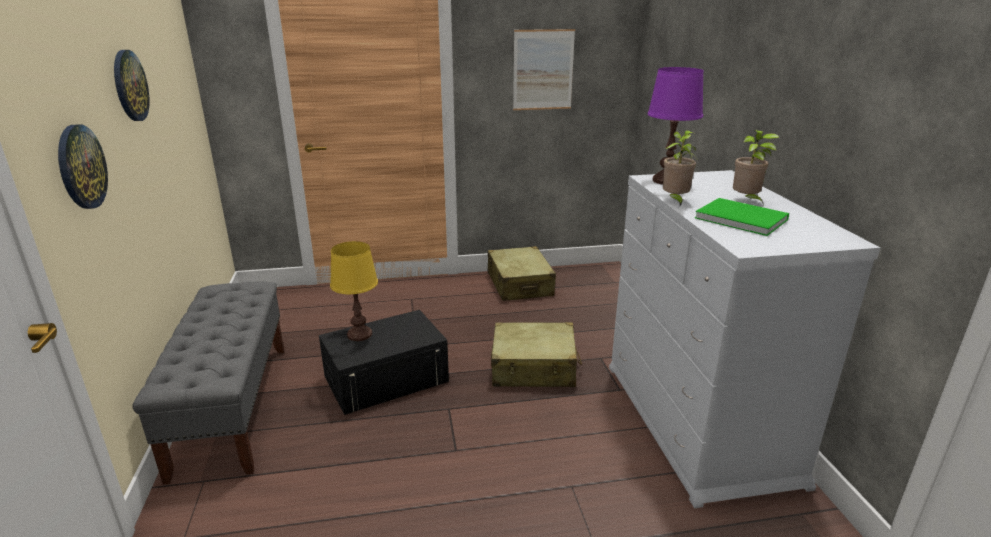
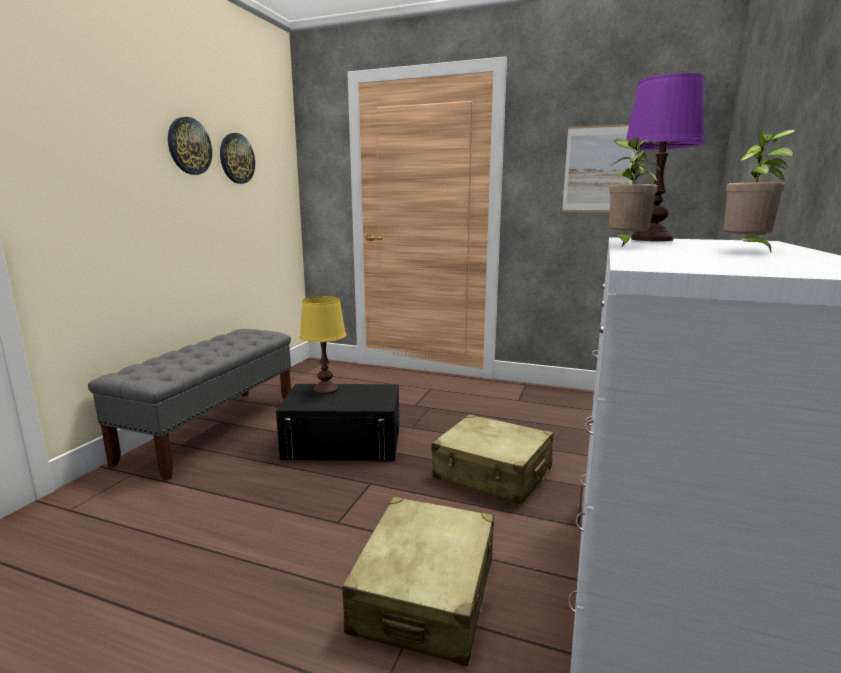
camera: 30 degrees right, 10 degrees down
(81, 167) = (90, 178): wall clock -> wall clock (236, 158)
(520, 284) = (547, 399): beige suitcase -> beige suitcase (425, 594)
(739, 218) = (700, 255): green book -> none

